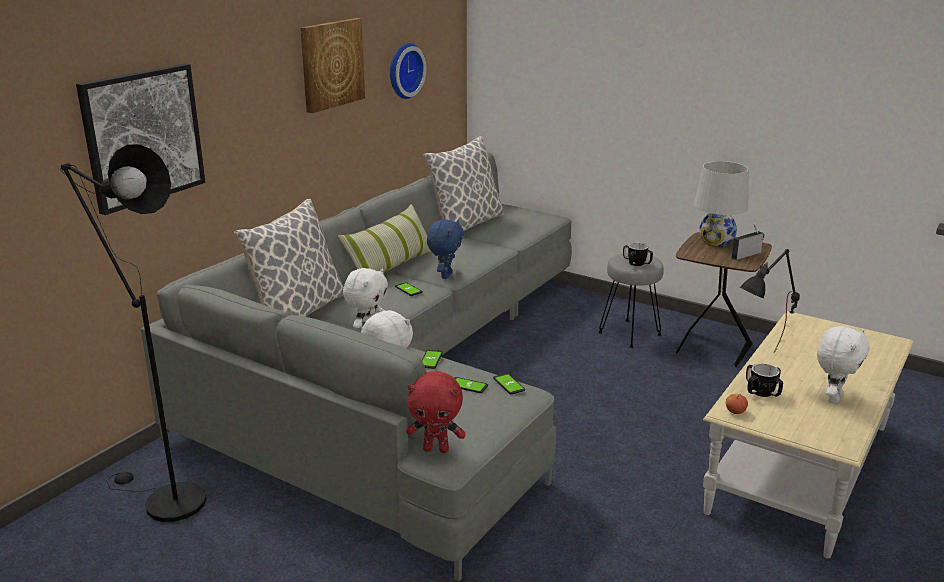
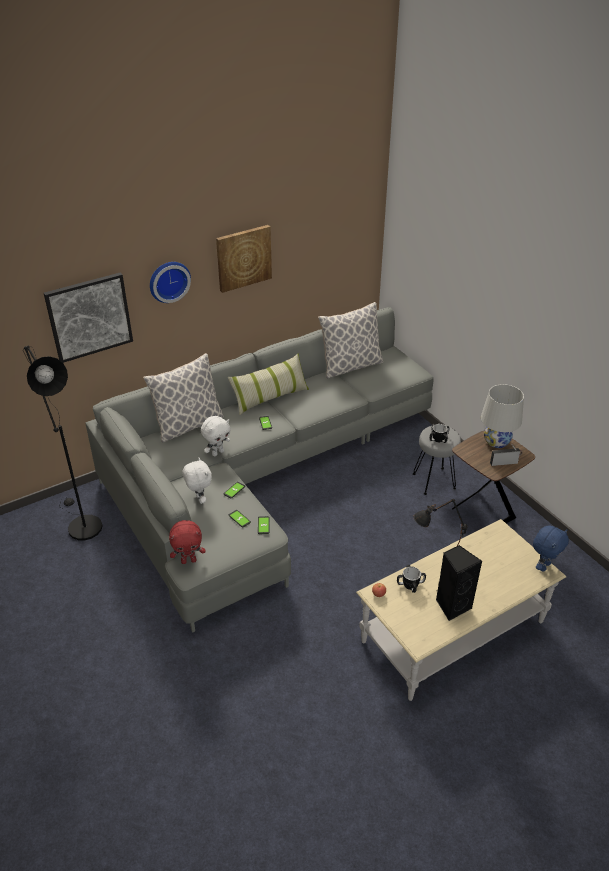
camera: 25 degrees right, 15 degrees up
(403, 70) = (313, 253): wall clock -> wall clock (168, 280)
(436, 449) = (189, 560): red plush toy -> red plush toy turned 45 degrees counterclockwise
(445, 275) = (299, 415): blue plush toy -> blue plush toy (543, 566)
(833, 398) = (452, 605): white plush toy -> black speaker

